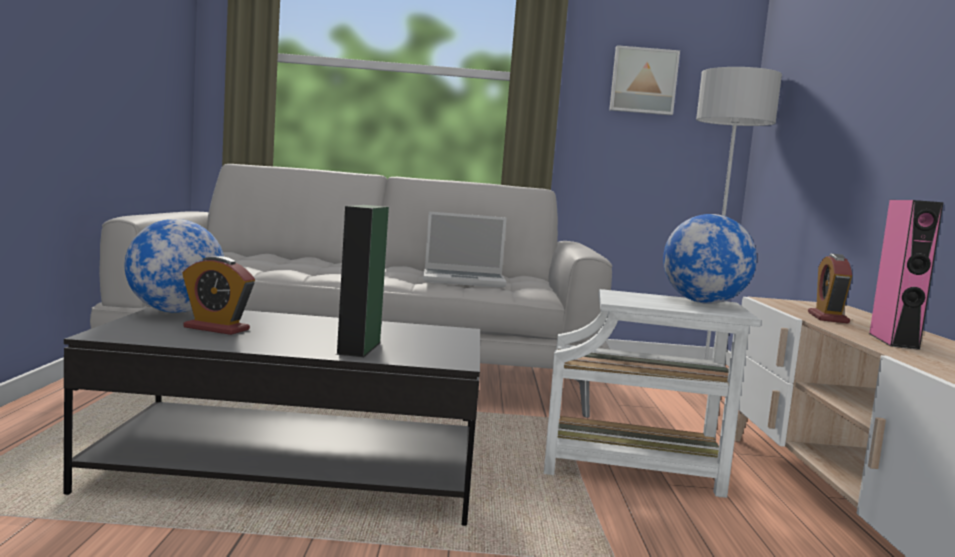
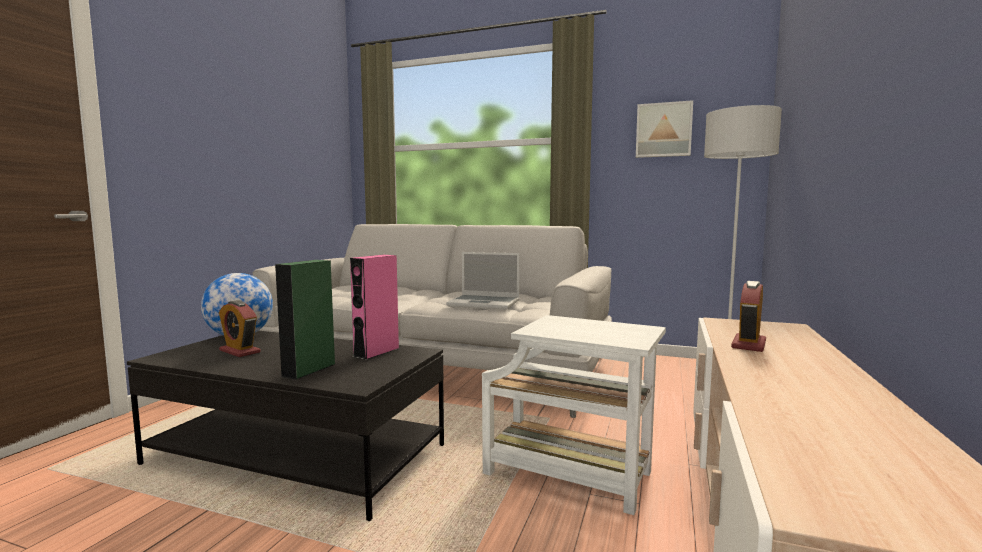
camera: 20 degrees right, 0 degrees up
(703, 303) = (623, 329): globe -> none
(893, 341) = (777, 378): pink speaker -> pink speaker (376, 352)

